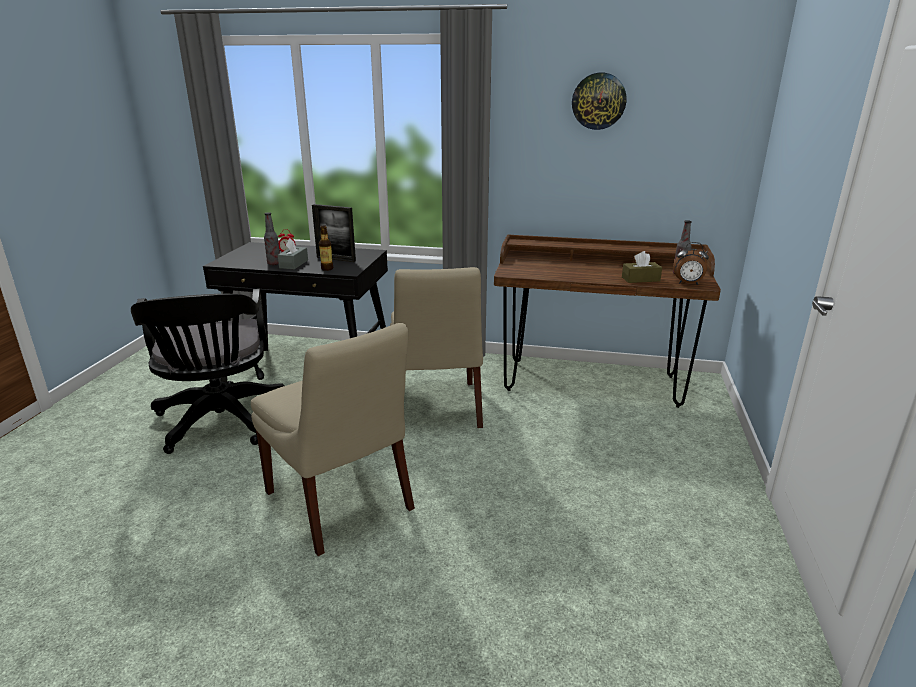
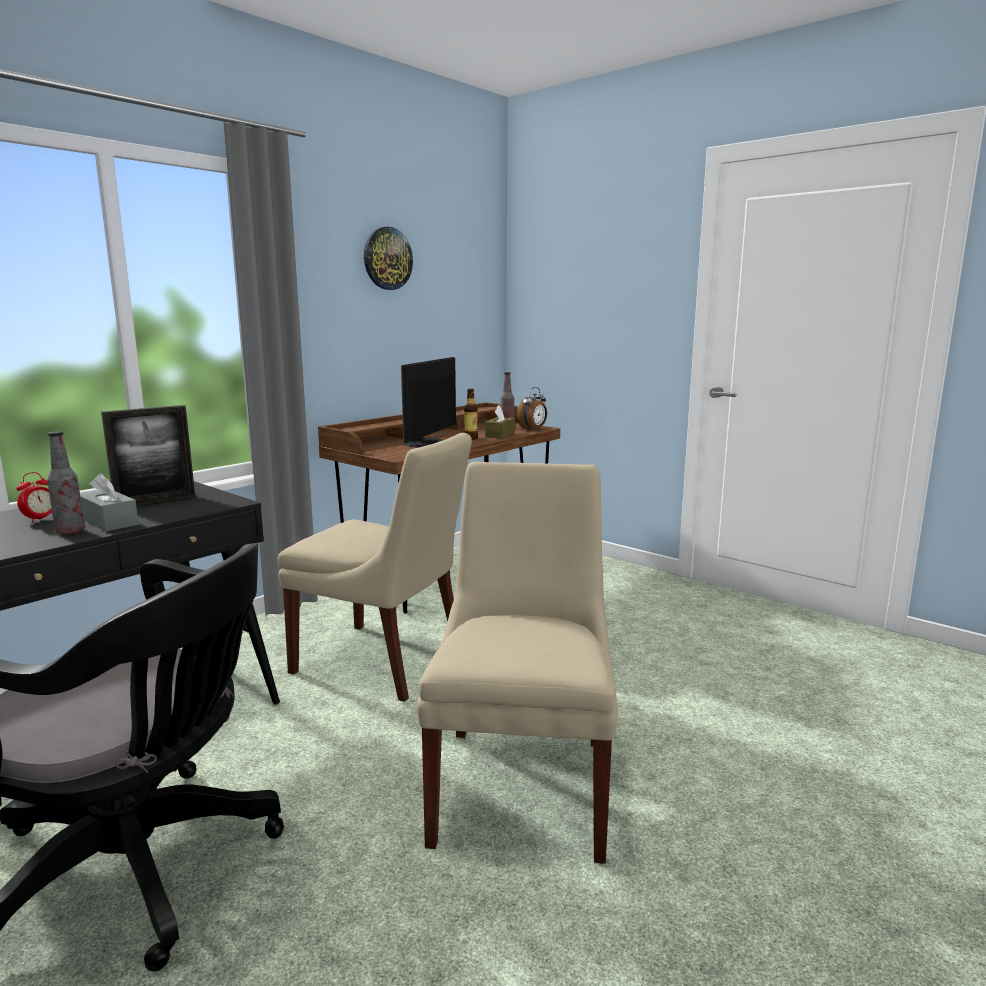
camera: 60 degrees left, 10 degrees down
(327, 269) = (188, 510): bottle -> bottle (471, 438)
(341, 503) = (522, 784): beige chair -> beige chair turned 75 degrees counterclockwise
(563, 269) = (427, 444): none -> monitor

